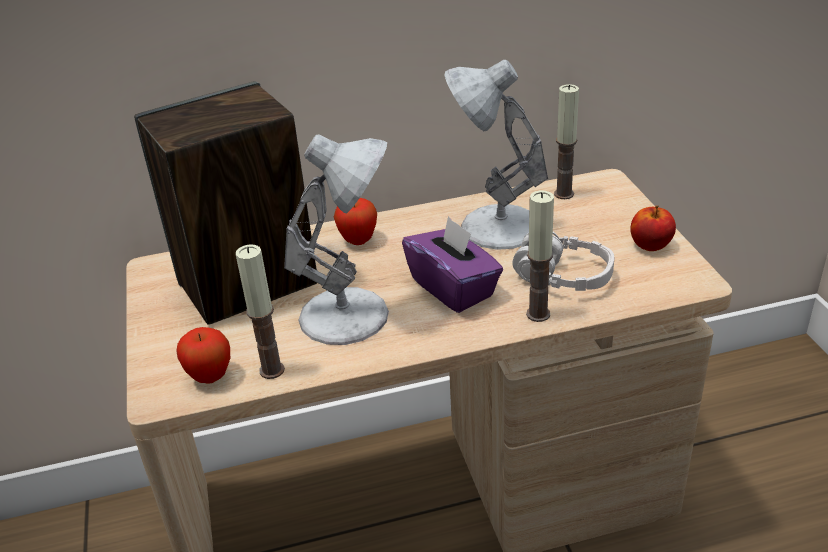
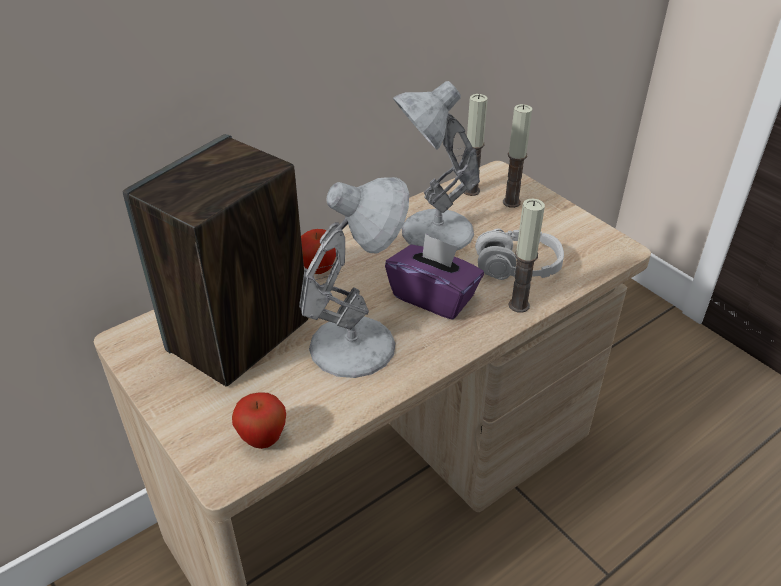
camera: 25 degrees left, 5 degrees up
(272, 370) = (319, 416): candle -> candle (511, 202)
(650, 245) = (568, 225): apple -> none

